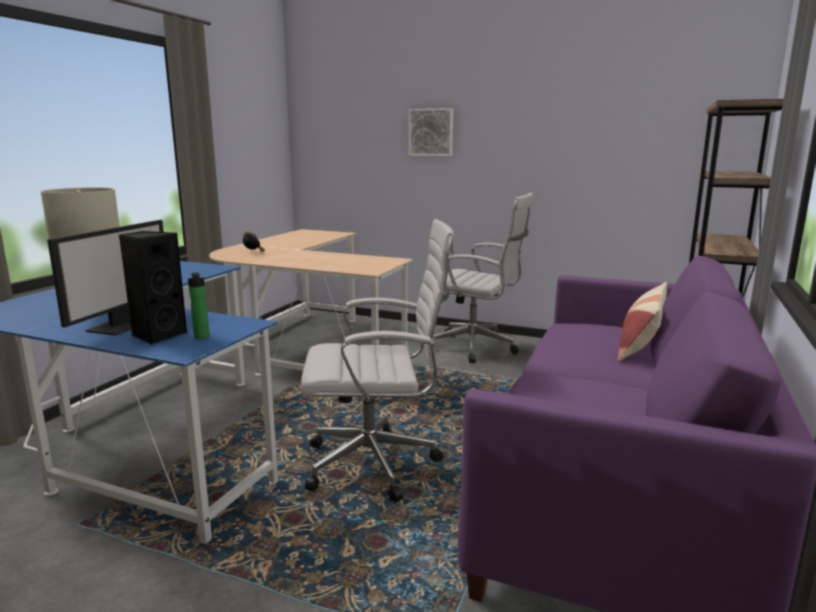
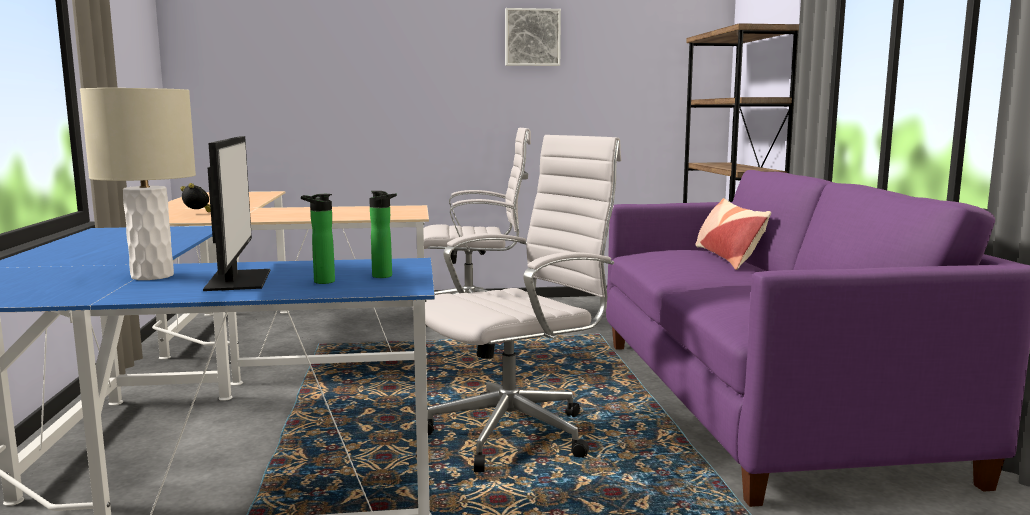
camera: 30 degrees left, 5 degrees down
(157, 335) = (321, 282): black speaker -> bottle
(431, 132) = (380, 60): picture -> picture (532, 37)

